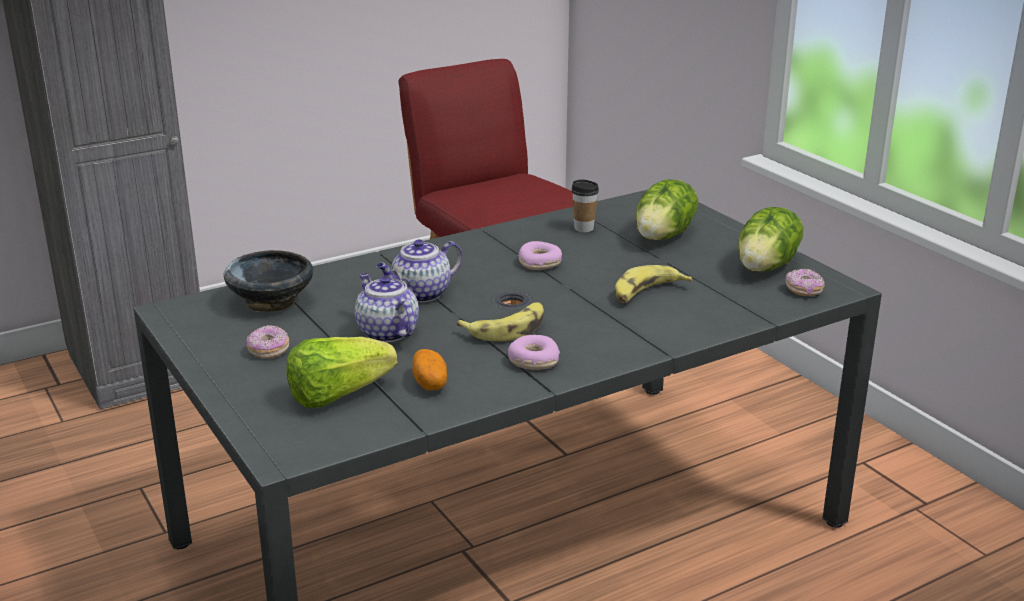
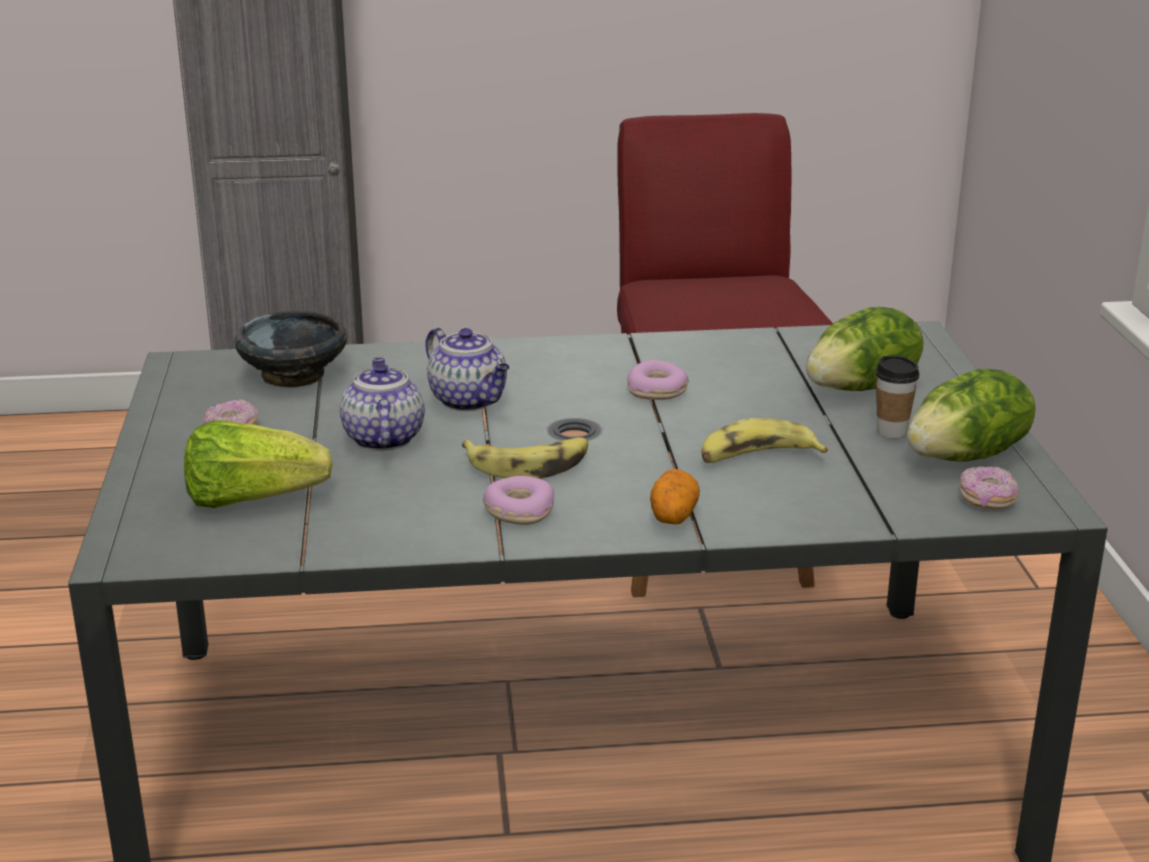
camera: 25 degrees right, 0 degrees up
(420, 294) = (470, 401): teapot -> teapot turned 120 degrees counterclockwise
(430, 383) = (368, 510): potato -> potato (673, 515)
(584, 228) = (762, 357): cup -> cup (891, 431)

